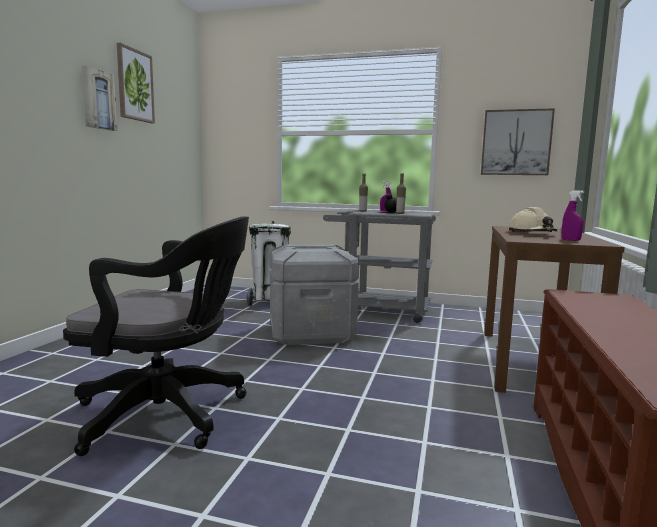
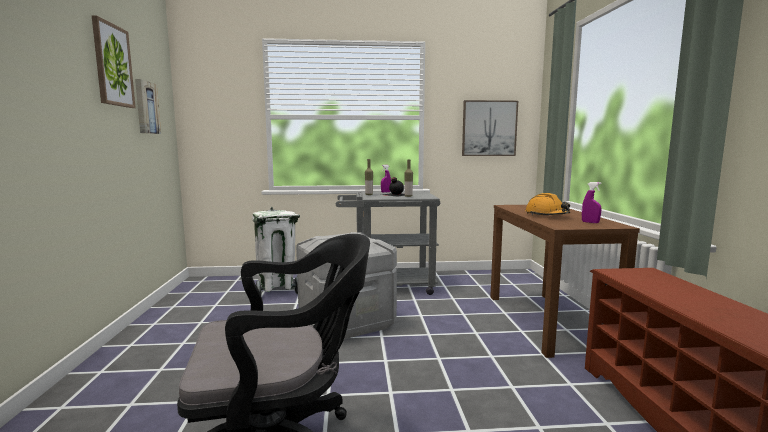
camera: 20 degrees left, 0 degrees up
(98, 100) = (77, 84): picture -> picture (146, 107)
(531, 234) = (546, 215): beige hard hat -> orange hard hat

